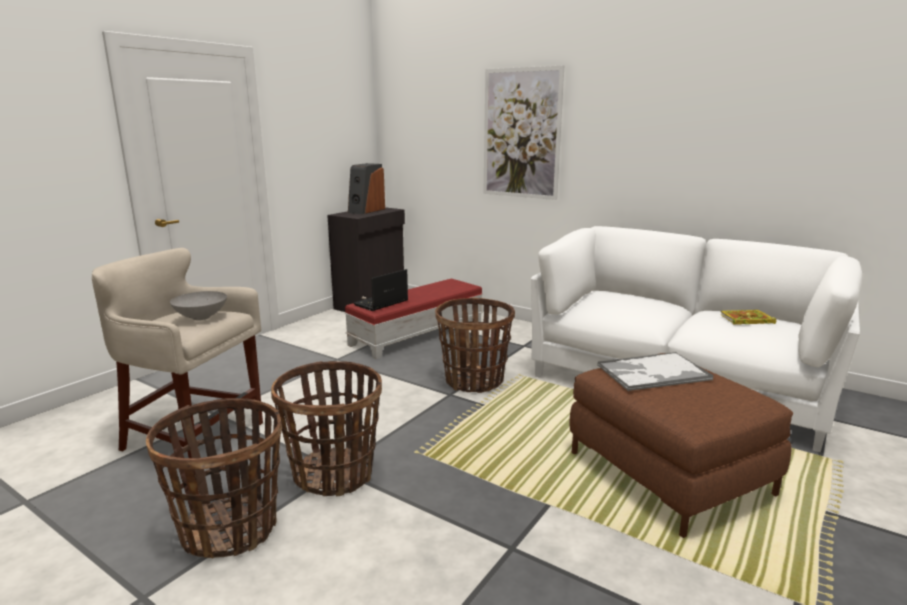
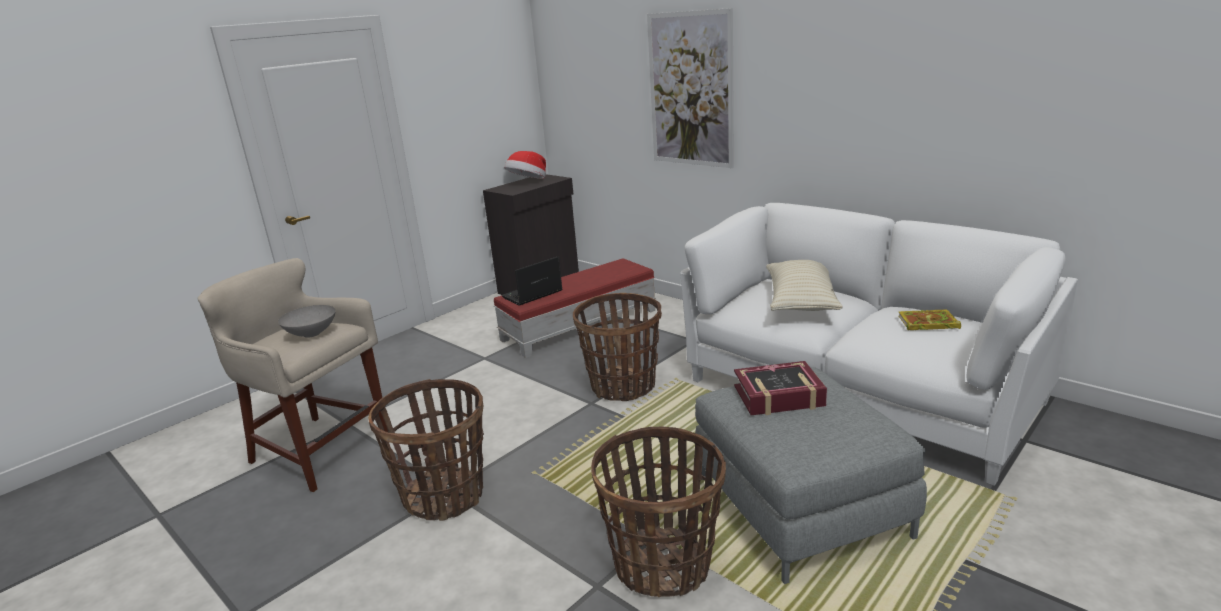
camera: 10 degrees right, 5 degrees up
(230, 529) = (331, 552): basket -> basket (663, 564)
(366, 210) = (528, 182): speaker -> hat
(633, 304) = (800, 301): none -> beige pillow
(652, 373) = (778, 396): tray -> book
(669, 472) = (801, 506): brown ottoman -> grey ottoman

